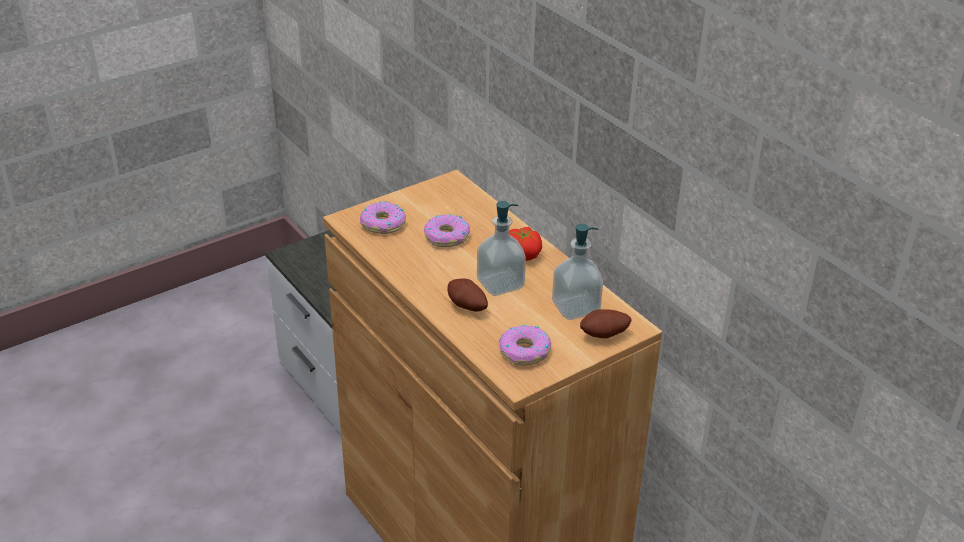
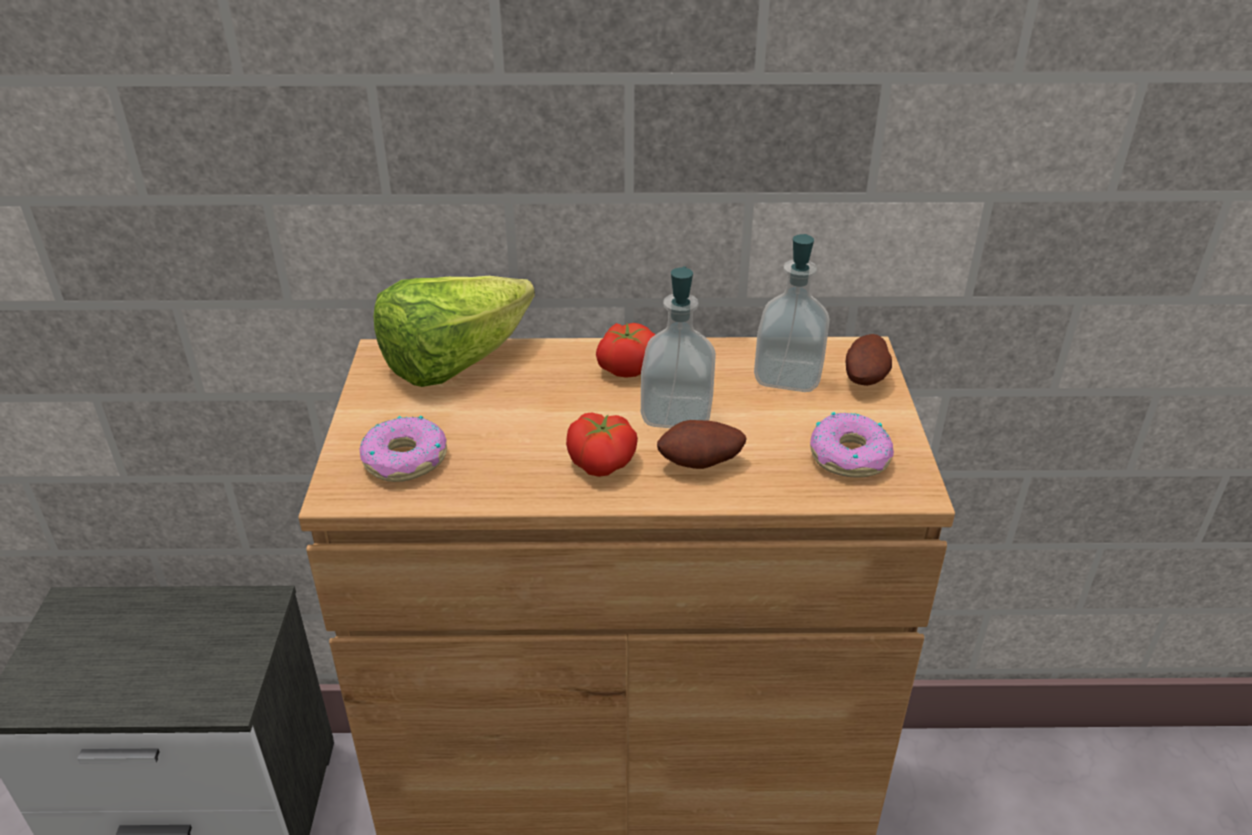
camera: 55 degrees left, 0 degrees up
(438, 277) = (603, 462): none -> tomato
(446, 237) = (513, 414): donut -> none
(467, 203) = (453, 363): none -> lettuce

